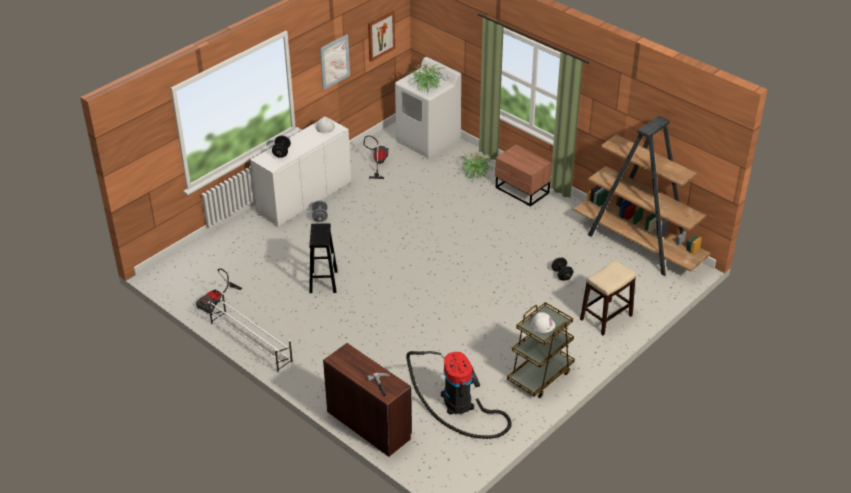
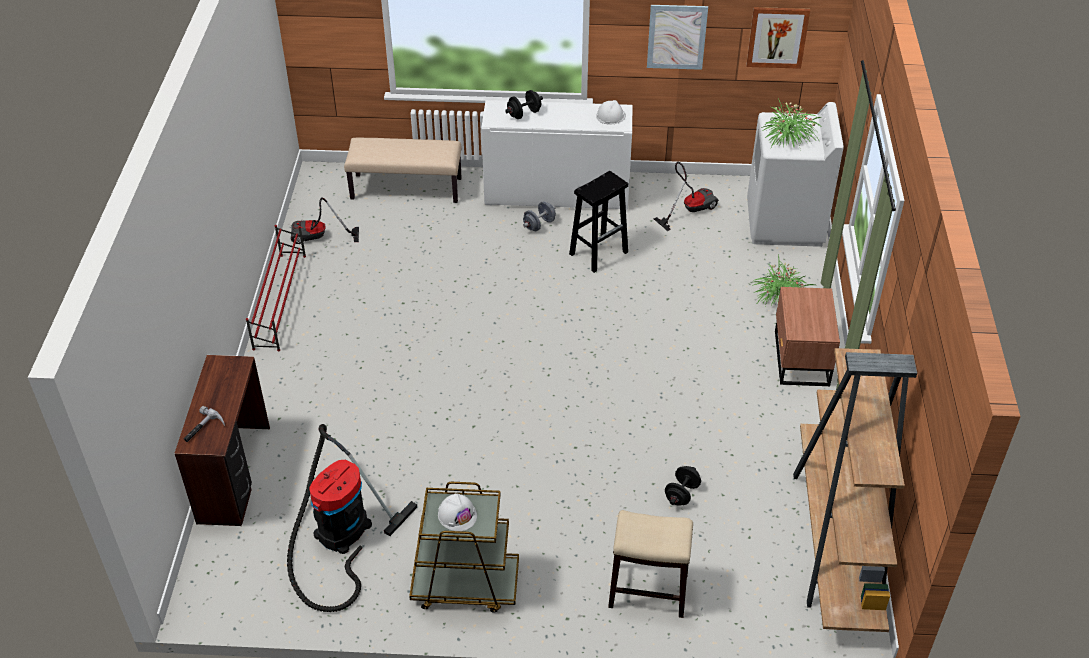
camera: 50 degrees right, 5 degrees up
(222, 247) = (406, 188): none -> beige bench
(251, 342) = (280, 301): white shoe rack -> red shoe rack
(323, 281) = (435, 293): black stool -> black stool (599, 252)

